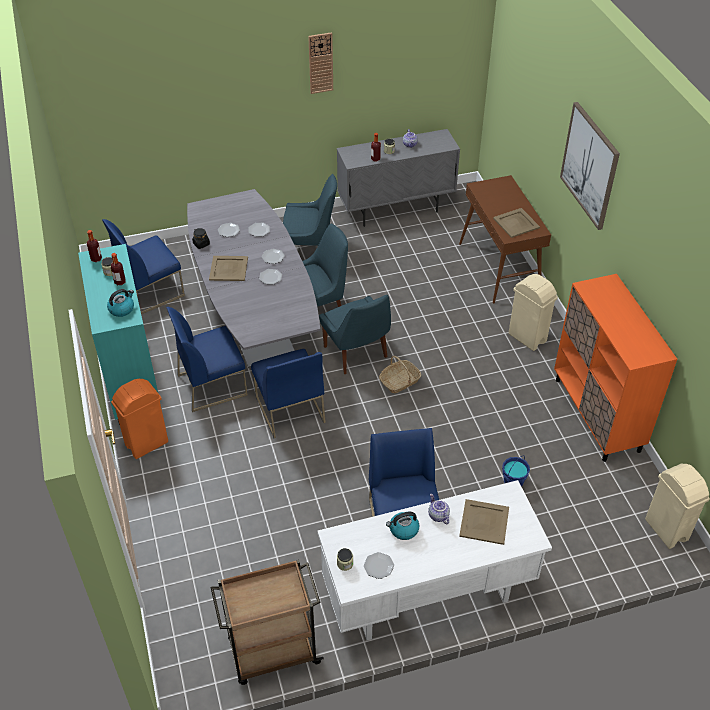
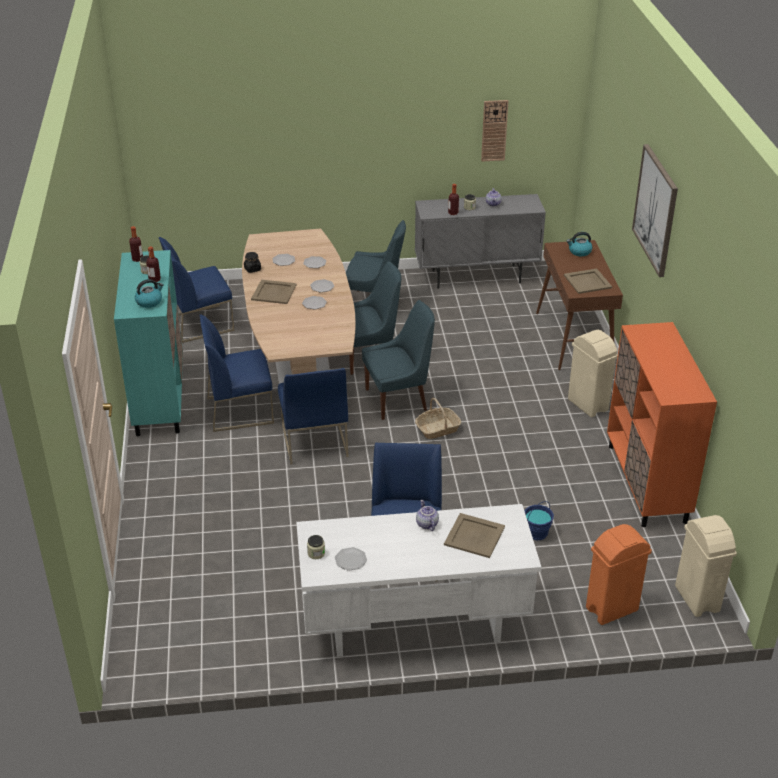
camera: 10 degrees right, 10 degrees down
(146, 444) = (158, 454): orange trash can -> orange trash can (611, 609)
(255, 321) = (300, 360): grey dining table -> brown dining table
(272, 652) = (234, 653): brown cart -> none
(320, 63) = (402, 105): wall clock -> wall clock (494, 130)
(356, 353) = (398, 399): blue chair -> blue chair turned 90 degrees counterclockwise
(403, 530) = (386, 532): kettle -> kettle (579, 252)

